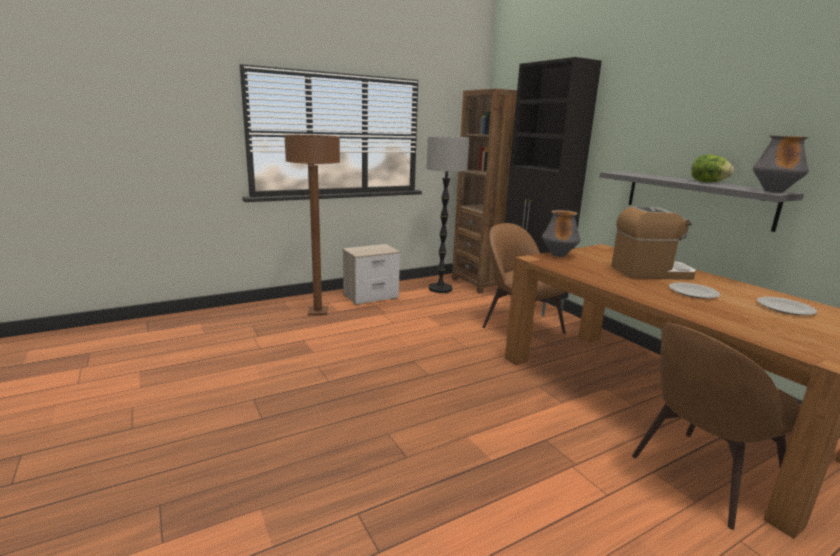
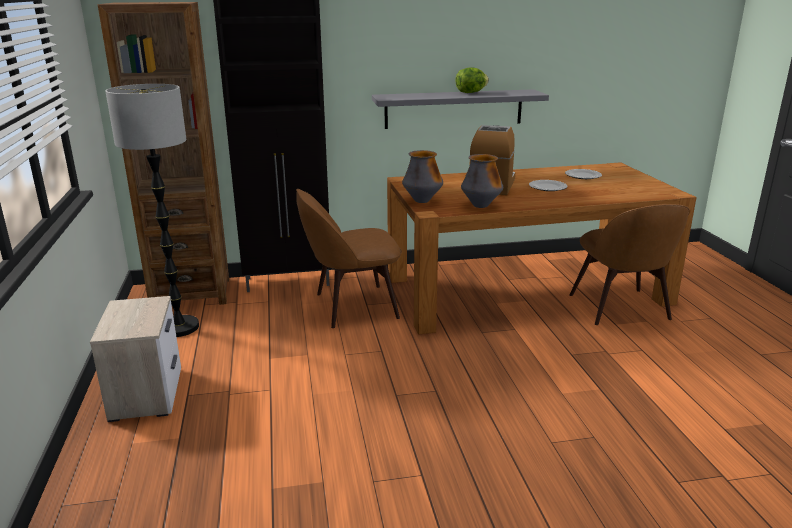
camera: 70 degrees left, 5 degrees up
(318, 312) = (163, 461): brown floor lamp -> none
(774, 191) = (529, 92): vase -> vase (481, 206)

